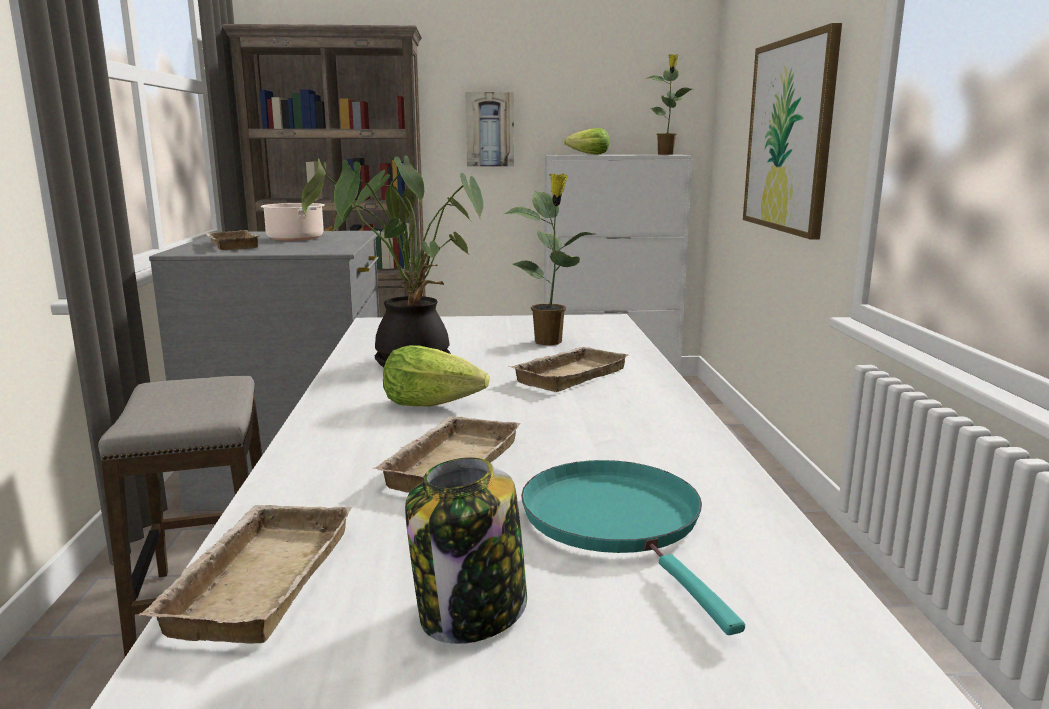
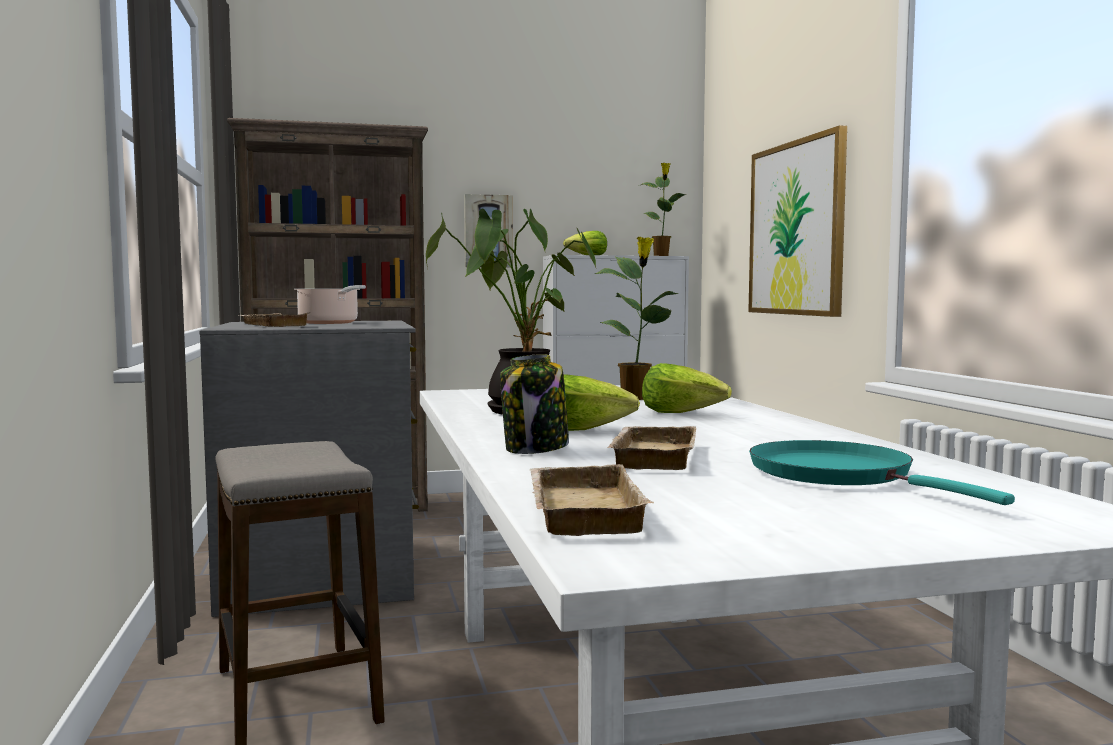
camera: 10 degrees left, 10 degrees down
(471, 613) = (786, 514): jar -> jar (536, 449)
(568, 375) = (682, 413): beige tray -> lettuce

